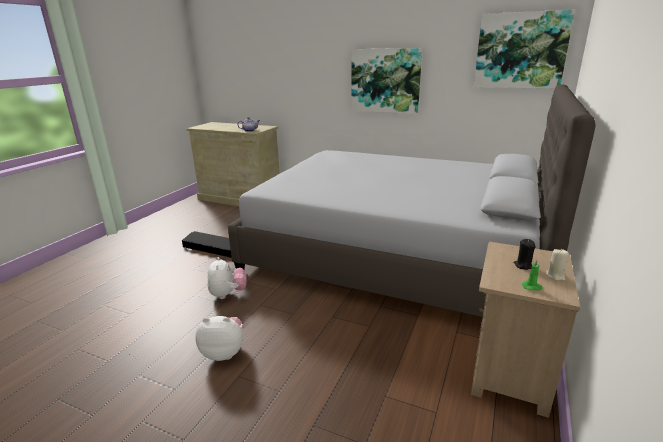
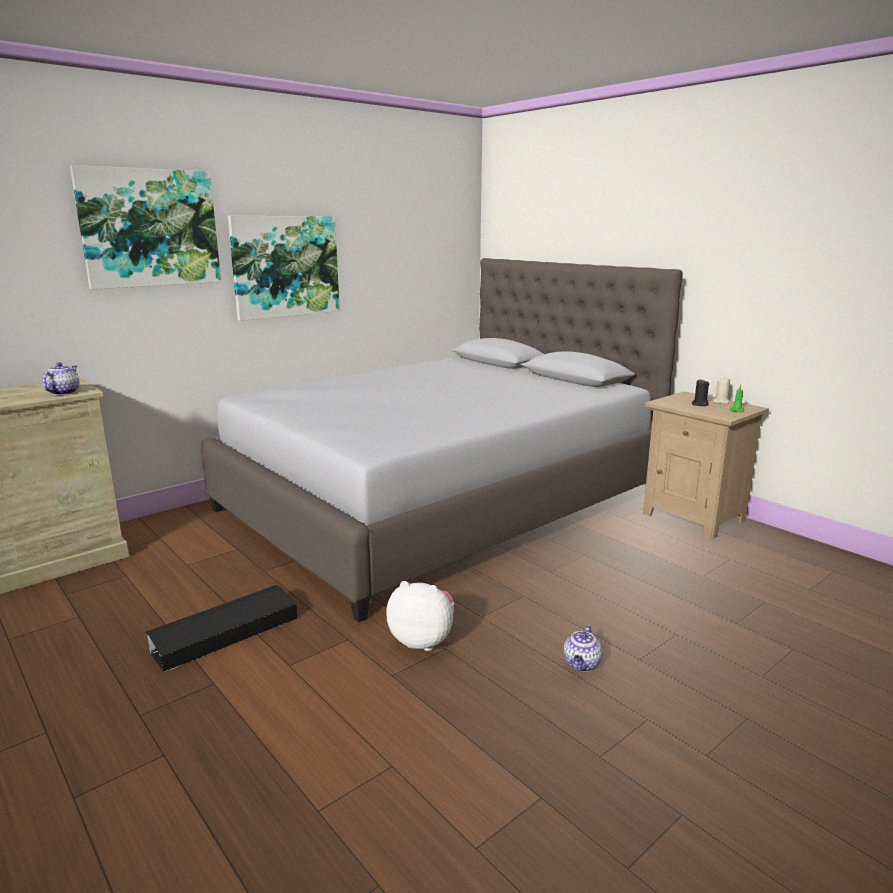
camera: 65 degrees left, 5 degrees down
(224, 352) = (582, 664): plush toy -> teapot
(520, 51) = (434, 222): picture -> picture (150, 228)

